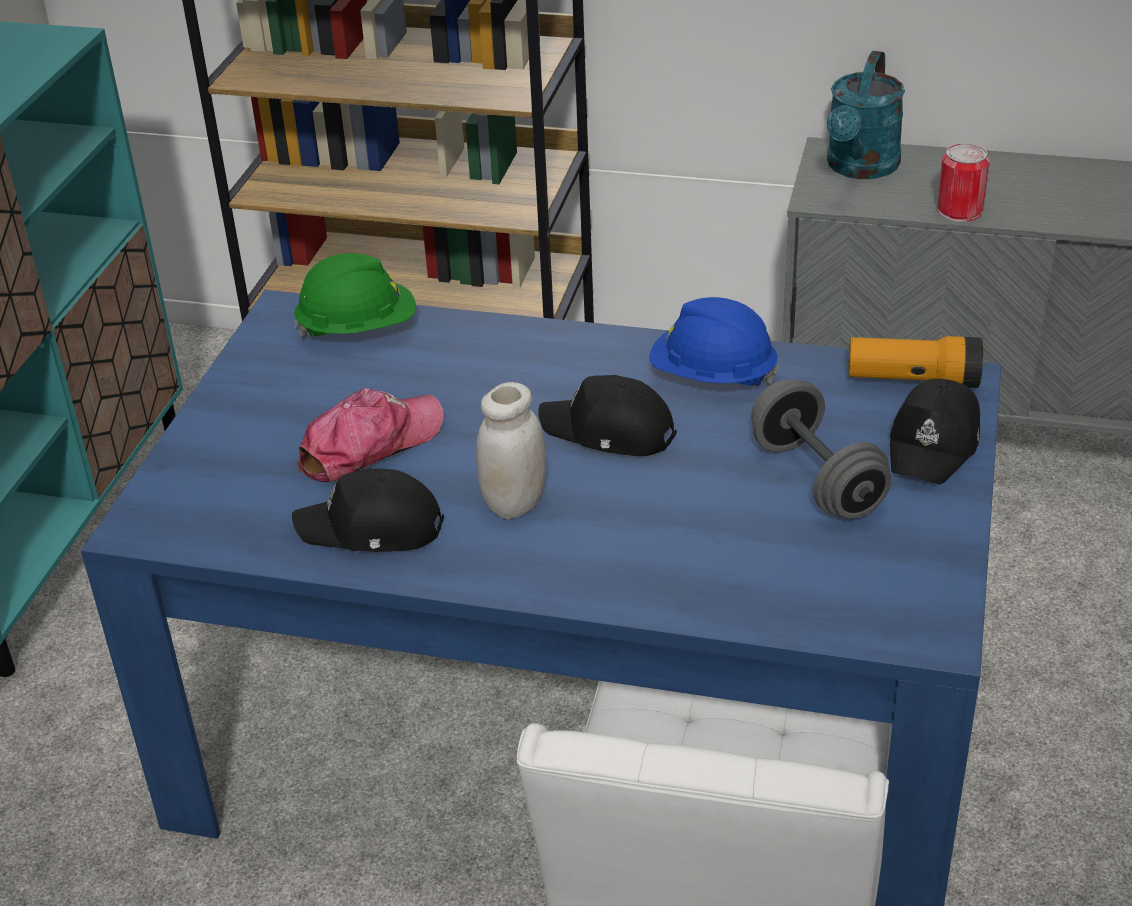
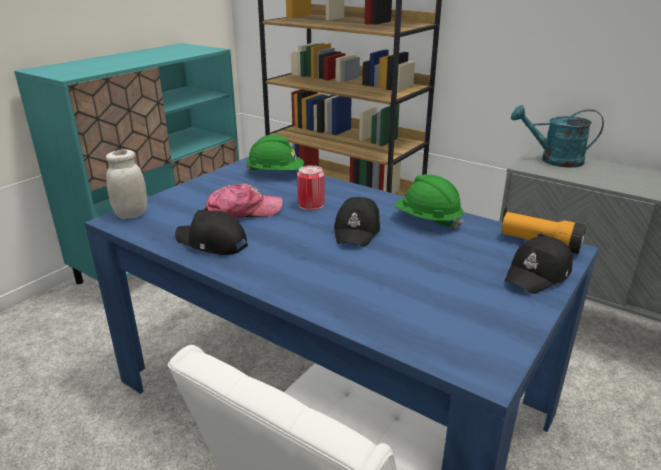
camera: 20 degrees right, 10 degrees down
(514, 503) = (287, 248): white jar -> white jar (131, 214)
(608, 431) = (358, 231): black cap -> black cap turned 120 degrees counterclockwise
(712, 376) = (427, 220): blue hard hat -> green hard hat
(817, 479) = (457, 274): grey dumbbell -> none
(860, 168) = (553, 160): turquoise watering can -> turquoise watering can turned 60 degrees clockwise
(959, 210) = (601, 182): can -> can (311, 205)

